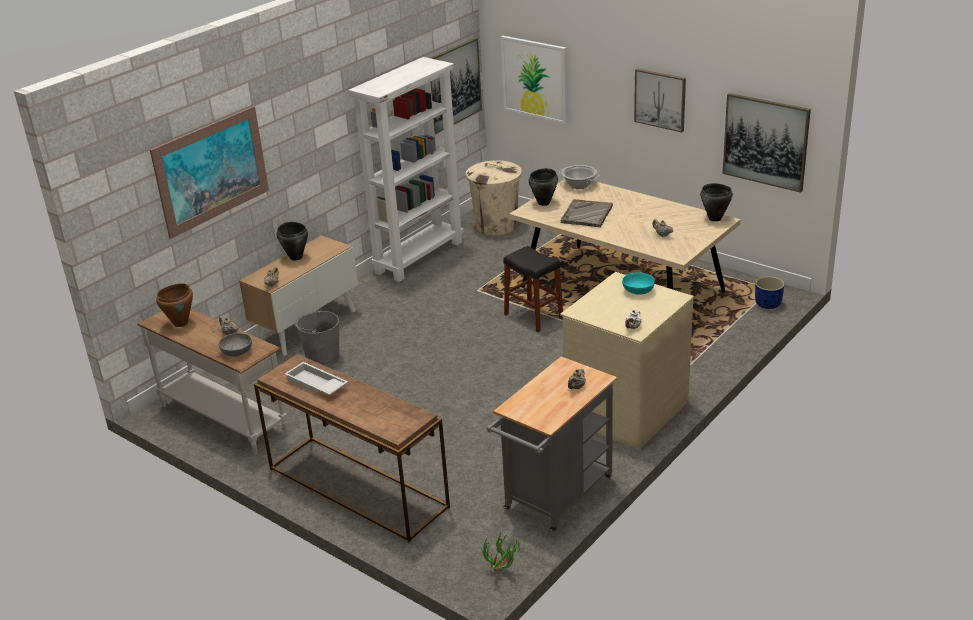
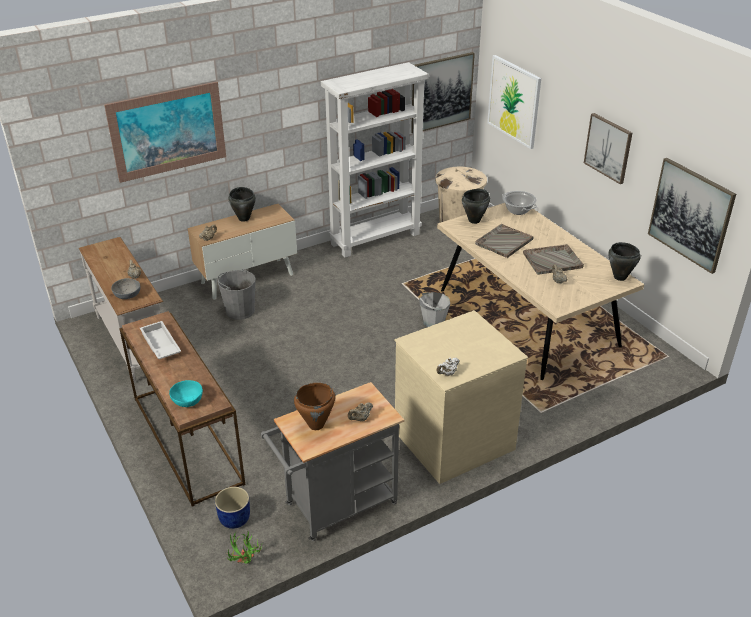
camera: 20 degrees right, 5 degrees up
(181, 323) = (107, 256): brown cooking pot -> brown cooking pot (316, 425)
(533, 316) = (433, 322): black stool -> grey bucket
(638, 291) = (480, 336): turquoise bowl -> turquoise bowl (188, 400)
(644, 219) = (553, 260): none -> grey tray
(768, 304) = (655, 371): blue planter -> blue planter (235, 519)

